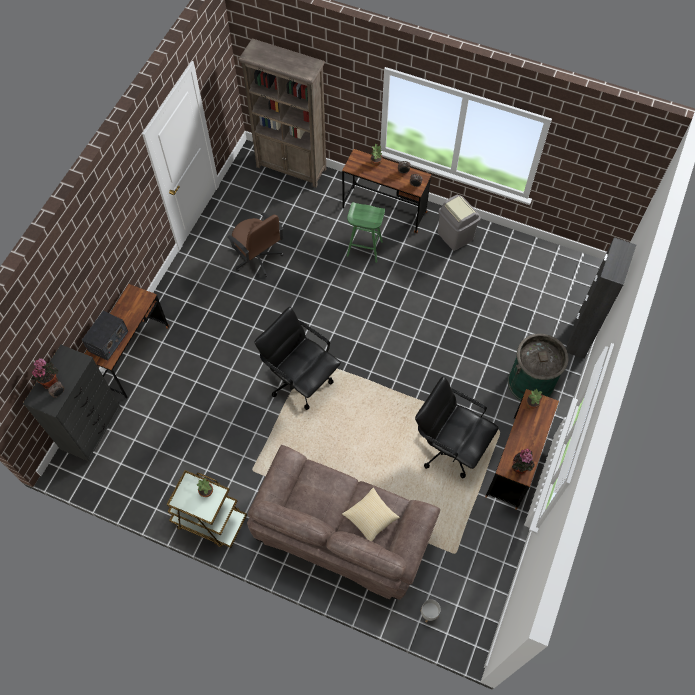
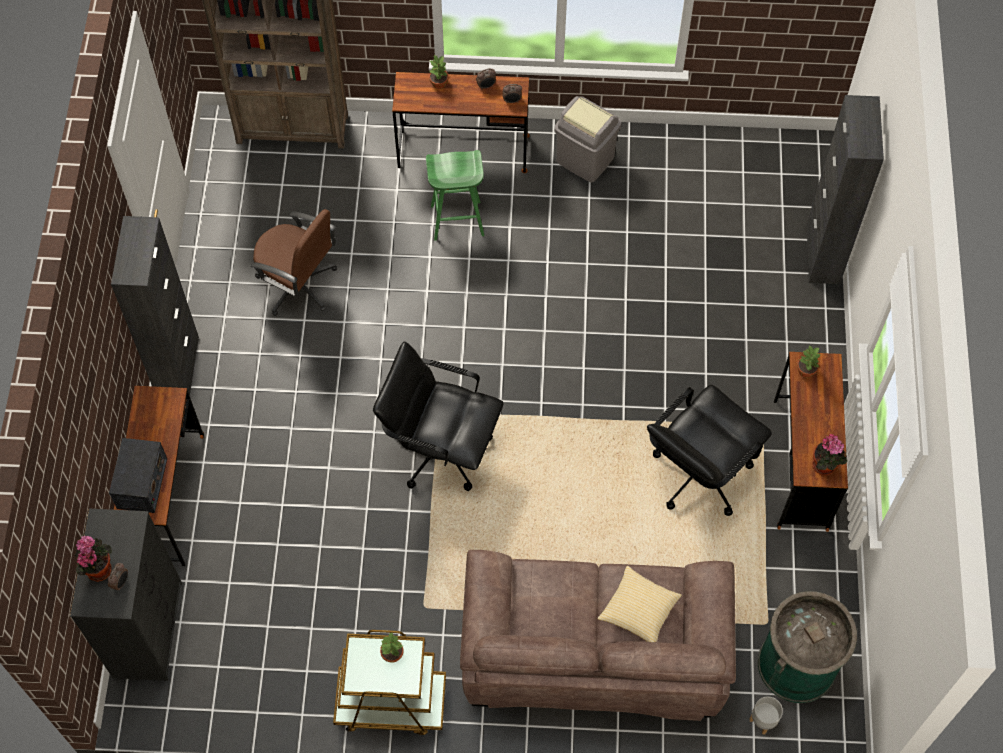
camera: 20 degrees left, 0 degrees up
(171, 283) = (178, 367): none -> black cabinet
(449, 446) = (699, 474): black office chair -> black office chair turned 60 degrees counterclockwise
(531, 382) = (778, 343): green trash can -> green trash can (797, 664)

